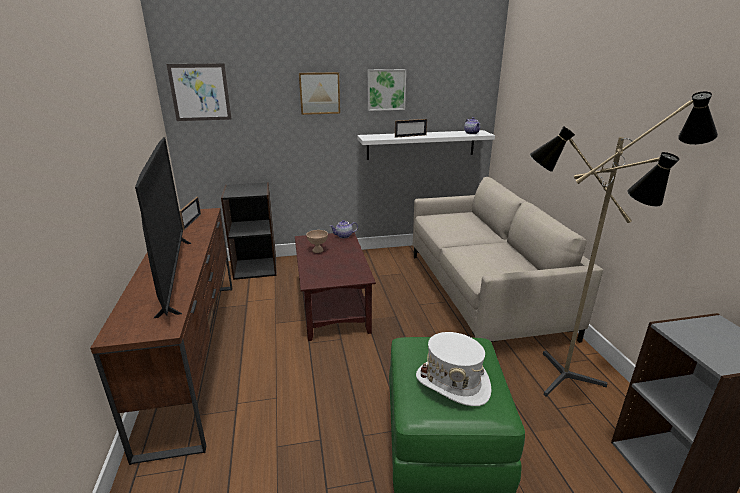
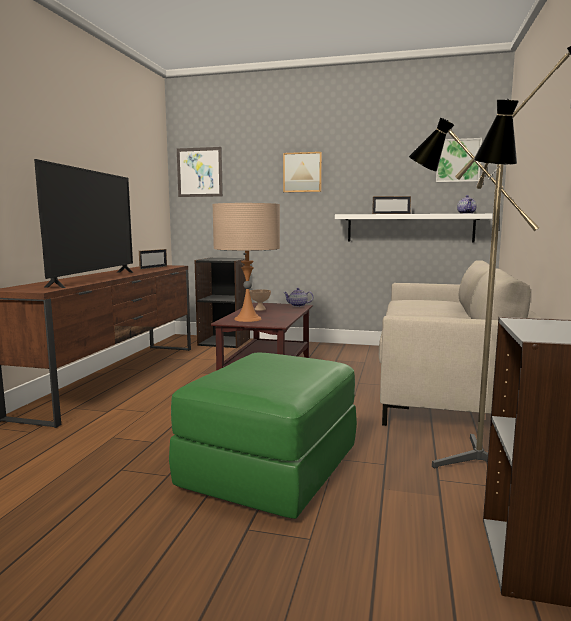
camera: 25 degrees right, 15 degrees down
(326, 273) = (248, 319): none -> beige table lamp
(386, 89) = (370, 169): picture -> picture (458, 160)
(452, 383) = (260, 375): white hat -> none

